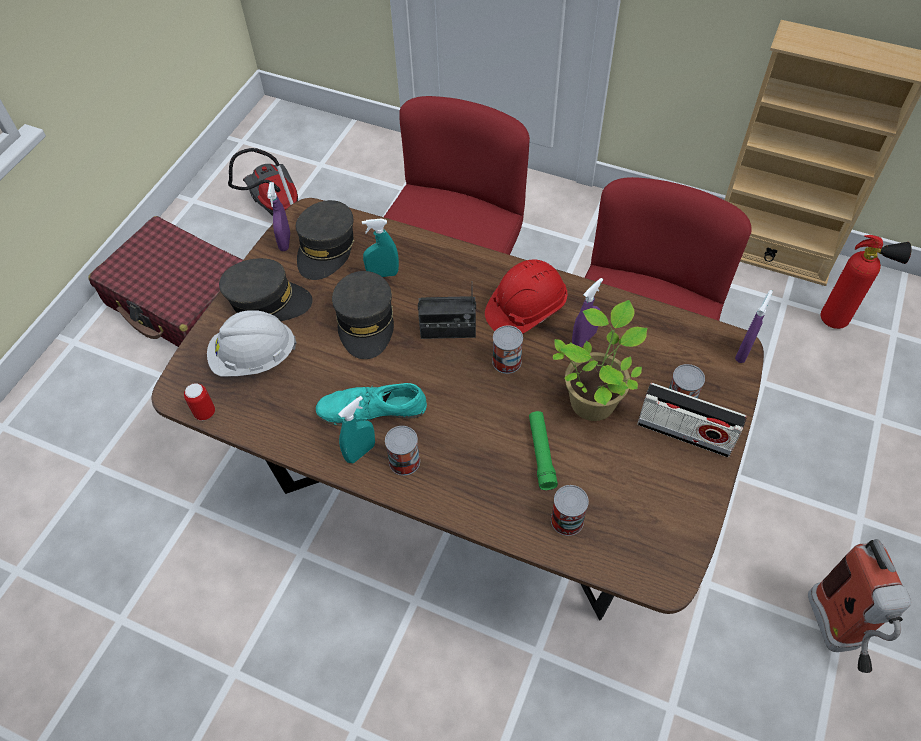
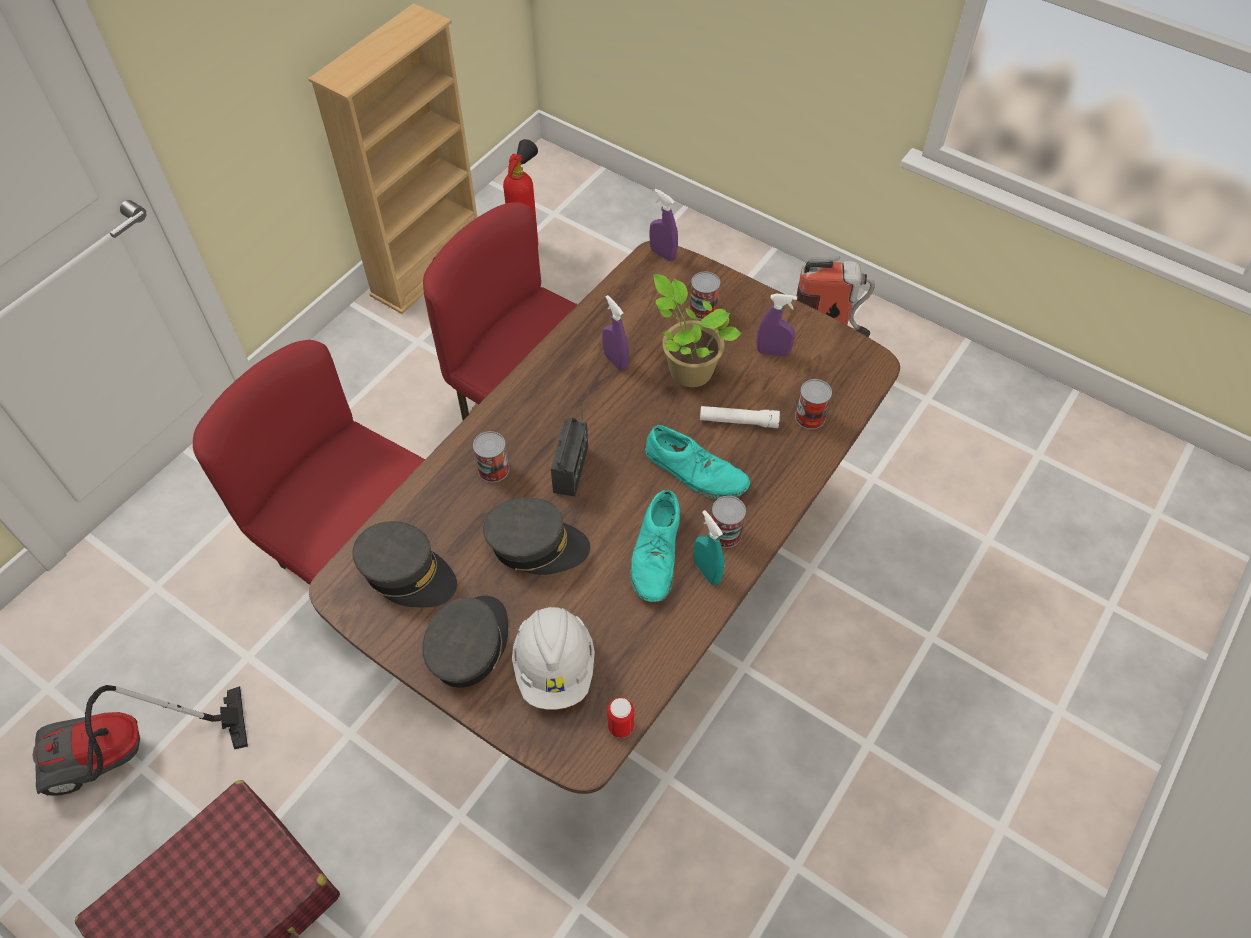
camera: 80 degrees left, 0 degrees up
(285, 242) = (378, 618): purple spray bottle -> purple spray bottle (773, 352)
(383, 274) = (471, 519): turquoise spray bottle -> none
(470, 426) = (695, 471): none -> turquoise shoe
(506, 361) = (626, 427): can -> can (493, 469)
(525, 309) = (564, 399): red hard hat -> none
(541, 453) = (738, 421): green flashlight -> white flashlight
(684, 434) = (738, 316): radio -> none

